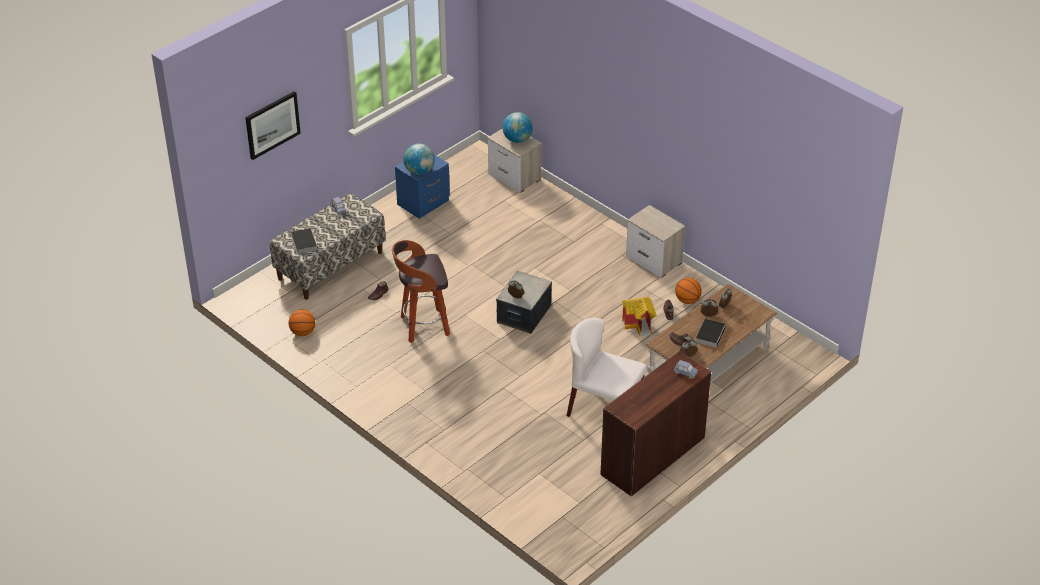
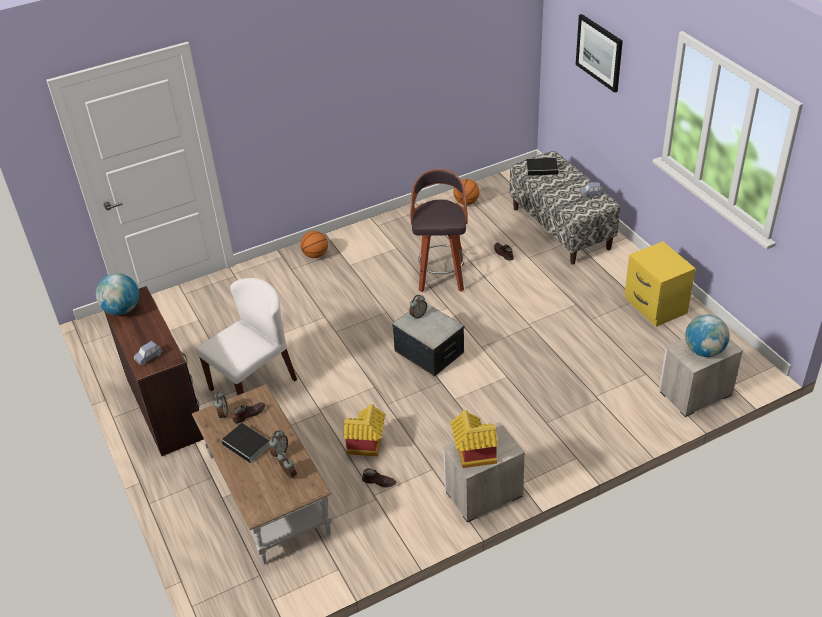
camera: 110 degrees right, 0 degrees up
(419, 171) = (648, 258): globe -> globe (122, 310)
(424, 203) = (654, 306): blue nightstand -> yellow nightstand
(664, 226) = (472, 455): none -> toy house
(687, 300) = (391, 507): basketball -> basketball (315, 255)

